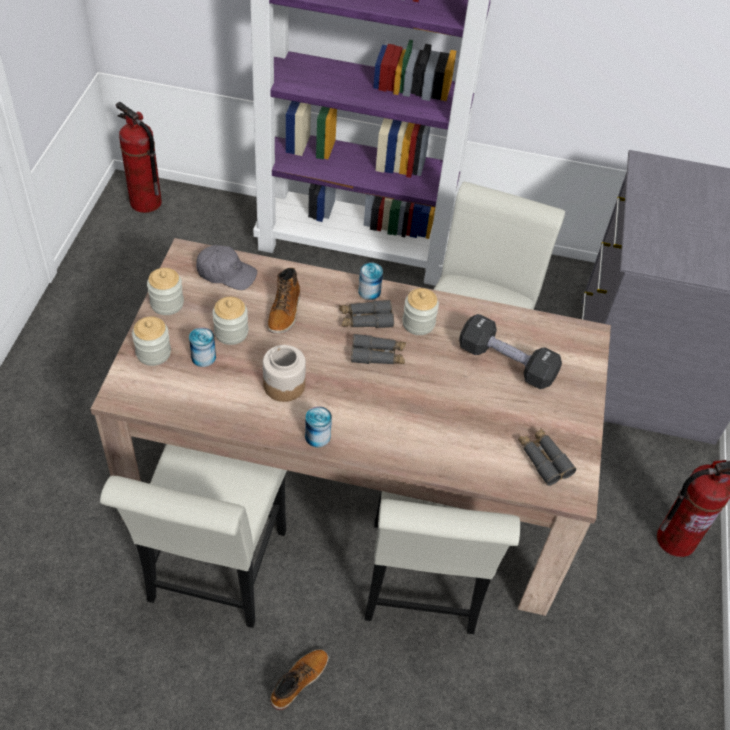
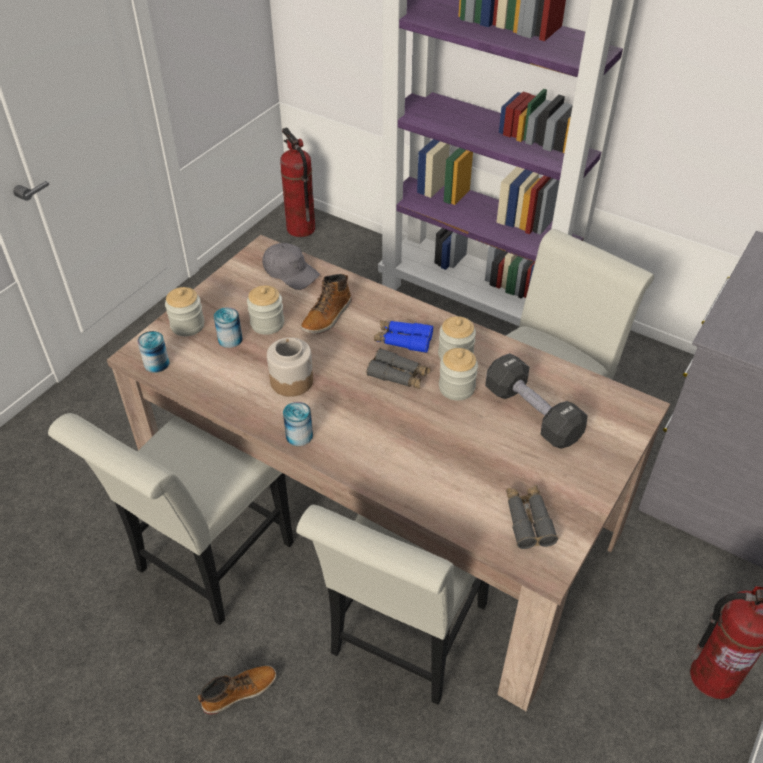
camera: 25 degrees right, 5 degrees down
(167, 303) = (223, 287): jar -> jar (456, 388)
(365, 319) = (403, 340): grey binoculars -> blue binoculars
(369, 291) = (420, 316): can -> can (156, 363)

